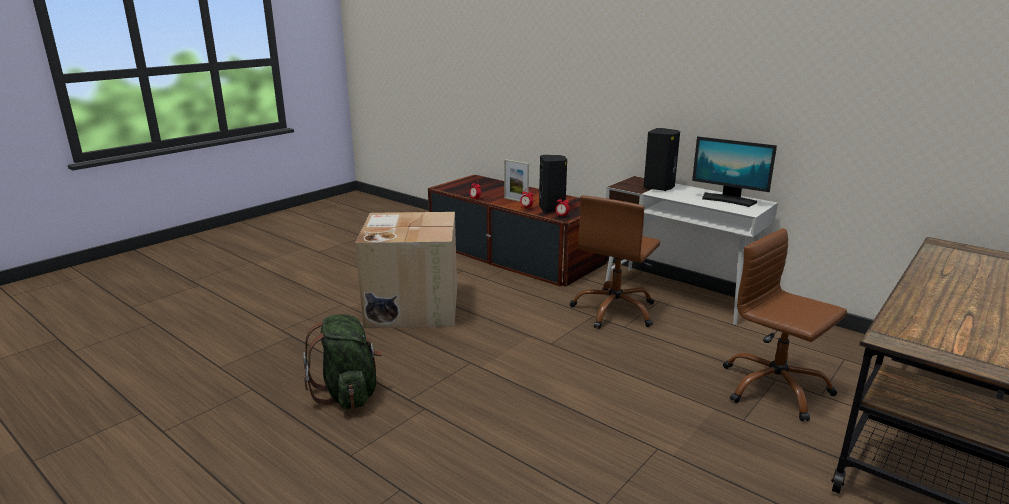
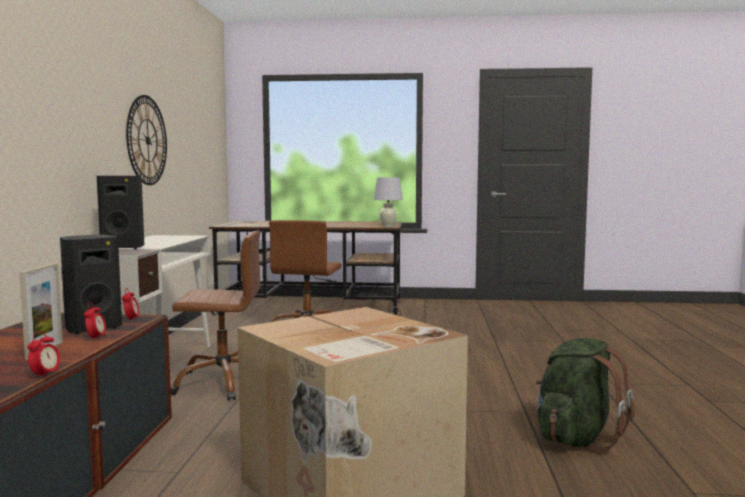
camera: 125 degrees left, 15 degrees down
(728, 200) = (159, 239): monitor -> none
(799, 104) = (147, 140): none -> wall clock
(905, 343) = (388, 226): none -> white table lamp

